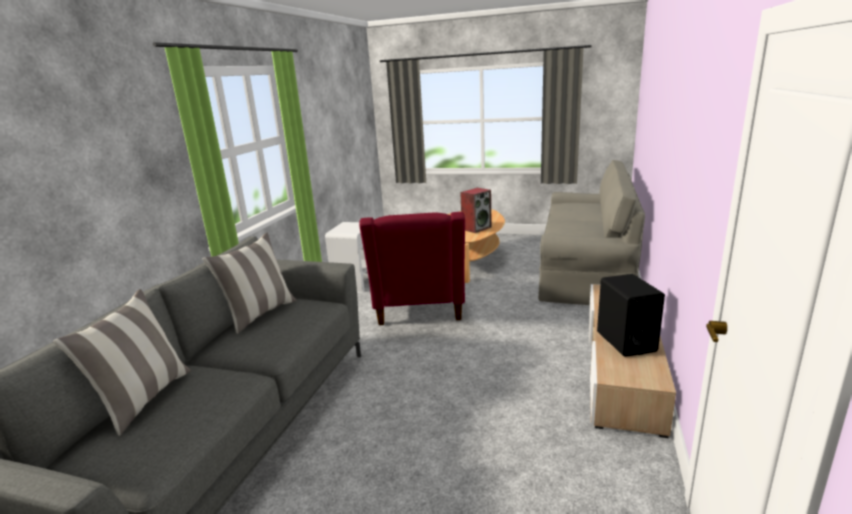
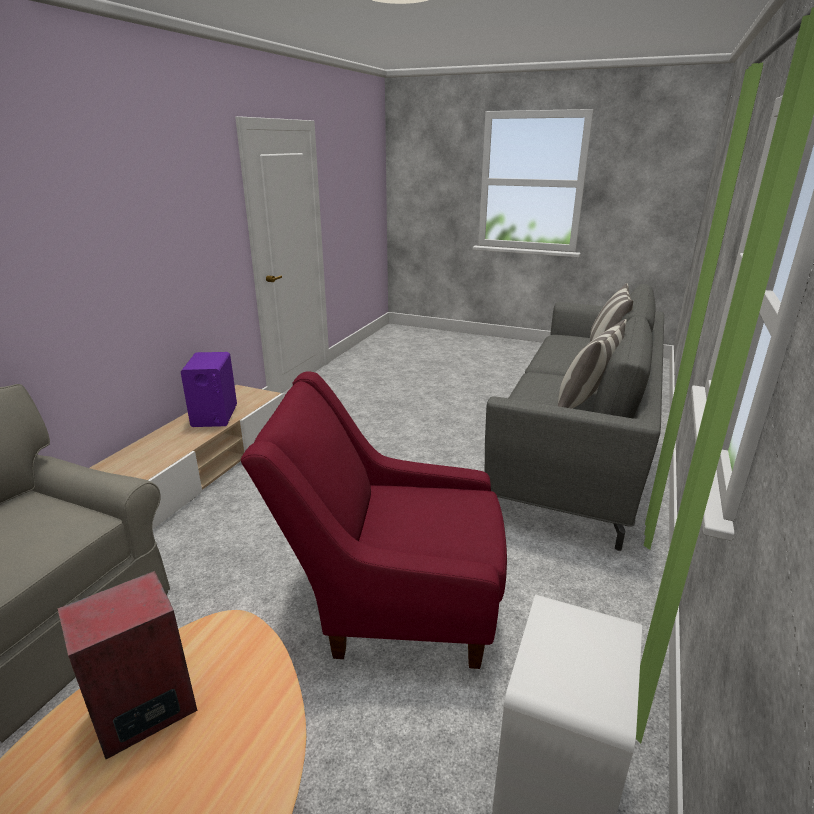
camera: 175 degrees left, 5 degrees up
(419, 311) = (393, 600): red armchair -> red armchair turned 90 degrees counterclockwise
(625, 341) = (214, 416): black speaker -> purple speaker

